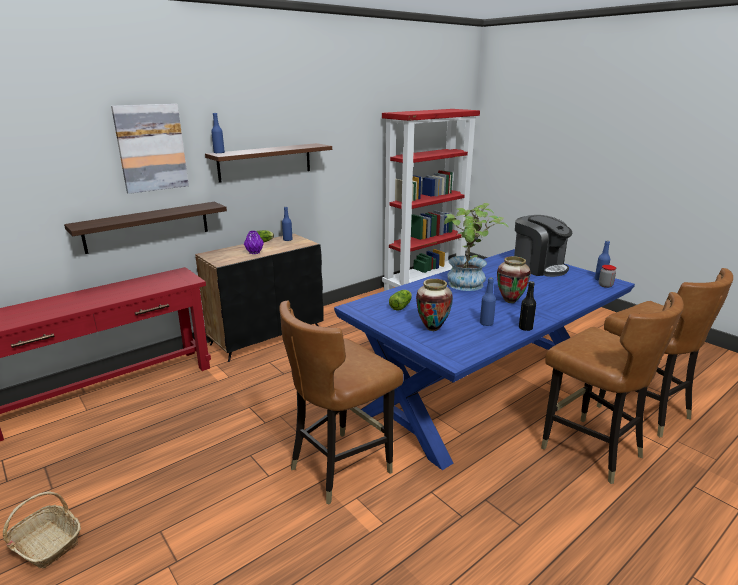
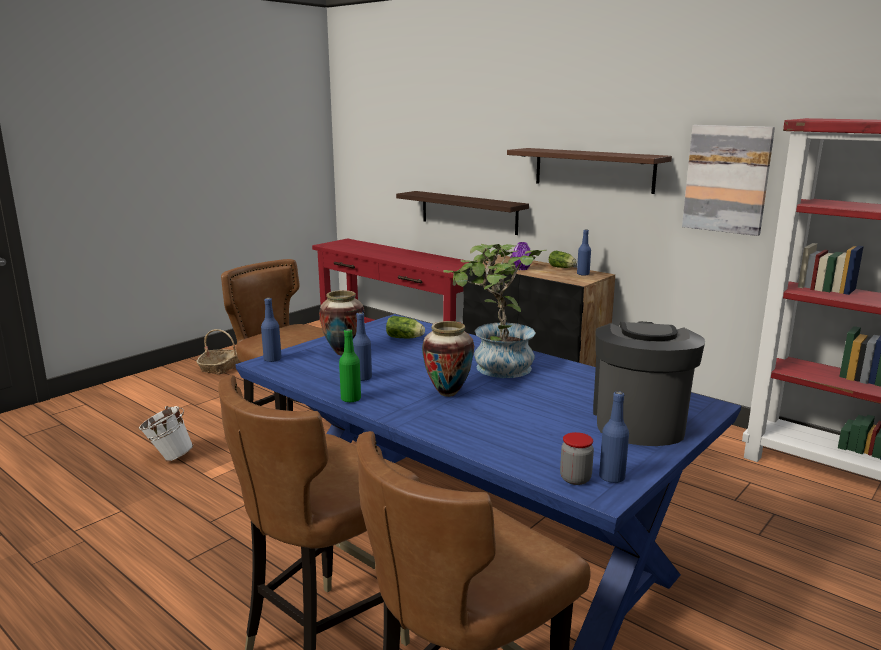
camera: 80 degrees right, 5 degrees down
(151, 148) = (482, 135): picture -> picture (727, 179)
(219, 153) = (533, 148): blue bottle -> blue bottle (272, 359)
(324, 568) = (168, 457): none -> white bucket
(525, 328) = (351, 399): black bottle -> green bottle
(538, 267) = (639, 421): coffee machine -> coffee machine turned 150 degrees clockwise

